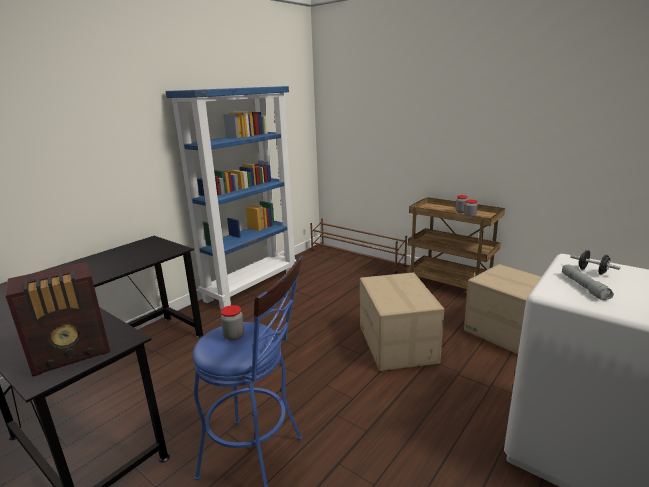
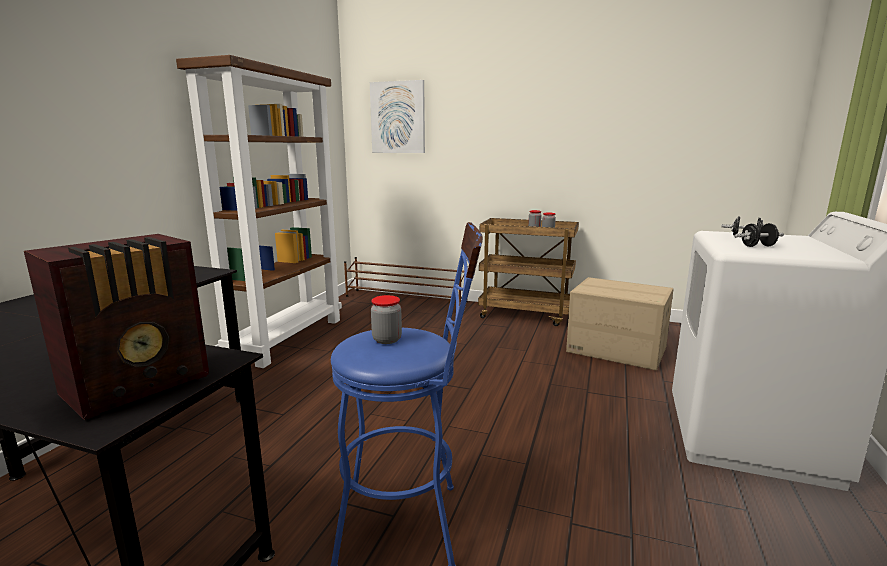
camera: 20 degrees left, 5 degrees down
(252, 286) = (287, 338): blue bookcase -> brown bookcase
(355, 106) = (398, 117): none -> picture
(397, 344) = (505, 373): cardboard box -> none
(584, 287) = (757, 246): grey flashlight -> black dumbbell

